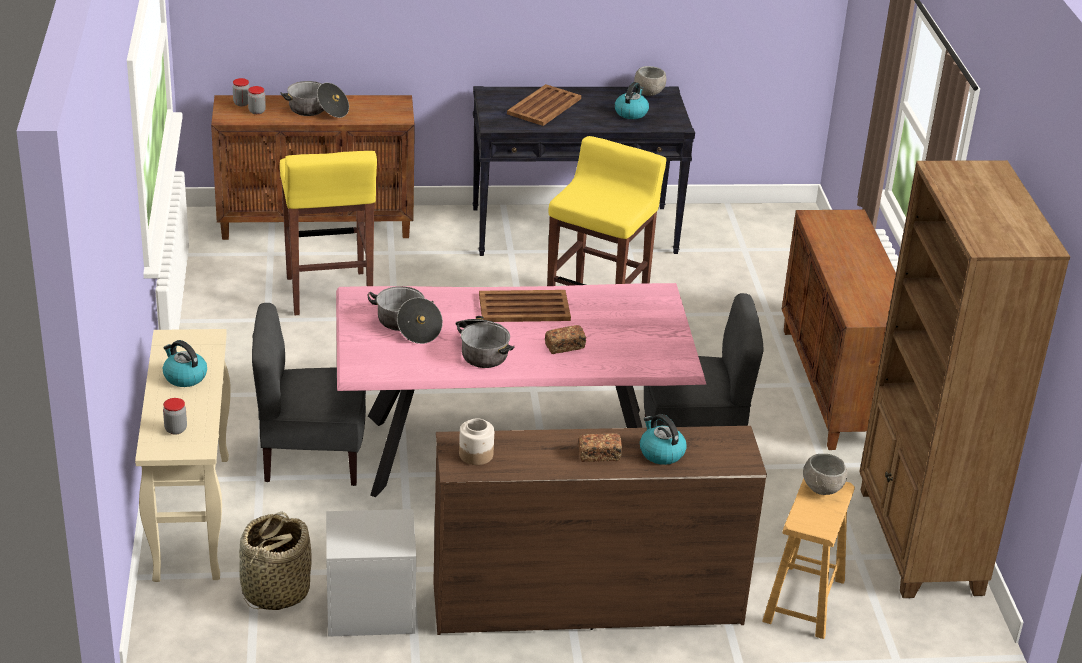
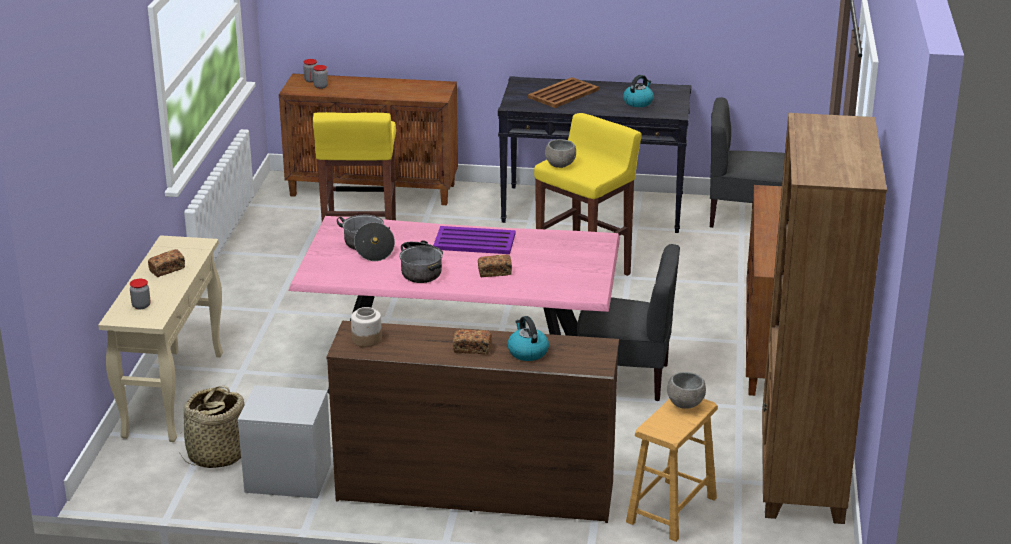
camera: 15 degrees right, 5 degrees down
(184, 377) = (167, 270): kettle -> bread
(311, 458) = (290, 361): grey chair -> grey chair (743, 217)
(317, 110) = (370, 88): cooking pot -> none
(525, 307) = (475, 242): brown tray -> purple tray
(648, 93) = (662, 88): grey bowl -> grey bowl (560, 165)

